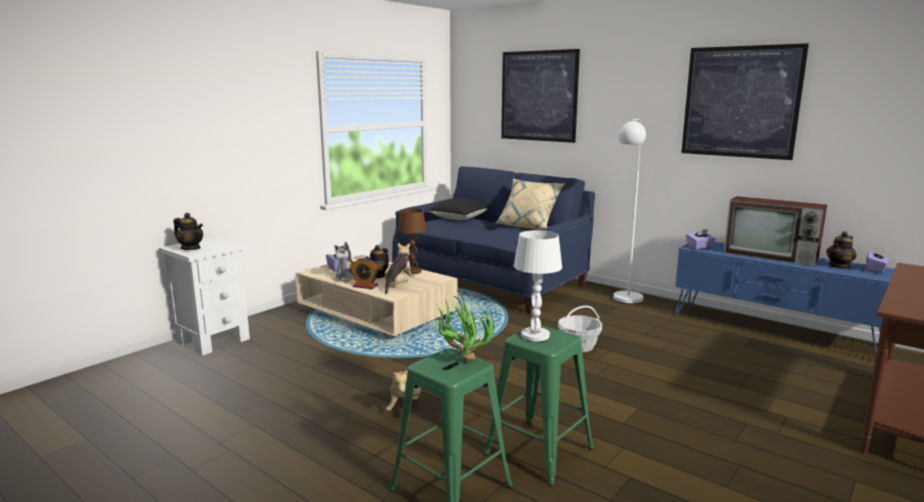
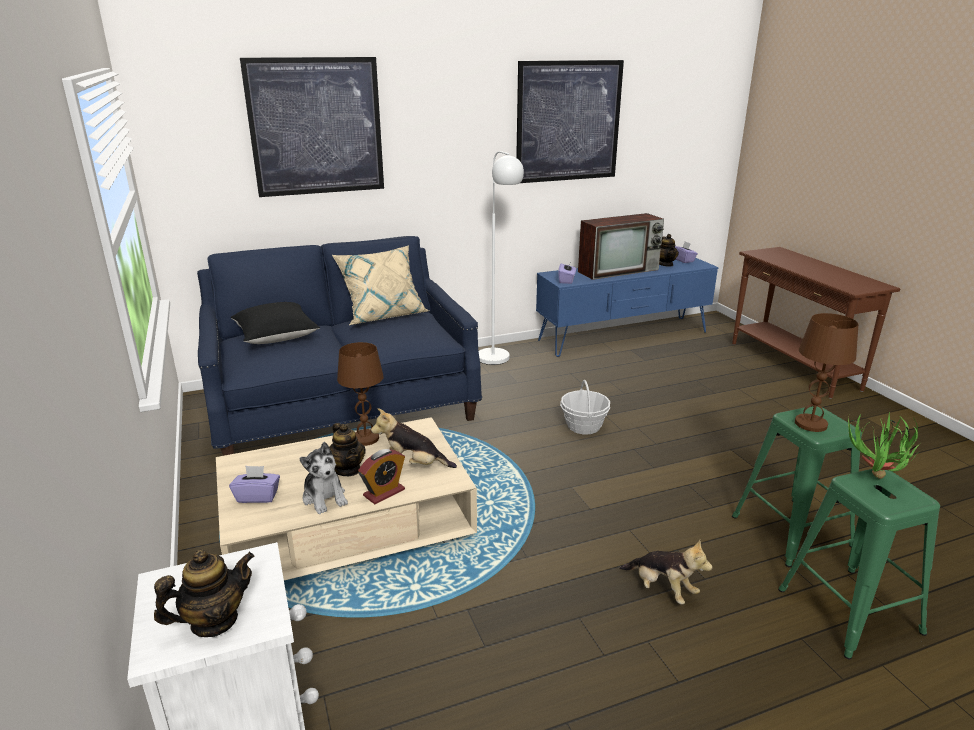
camera: 60 degrees left, 10 degrees up
(398, 285) = (413, 465): plush toy -> plush toy turned 45 degrees counterclockwise
(535, 335) = (810, 424): white table lamp -> brown table lamp

